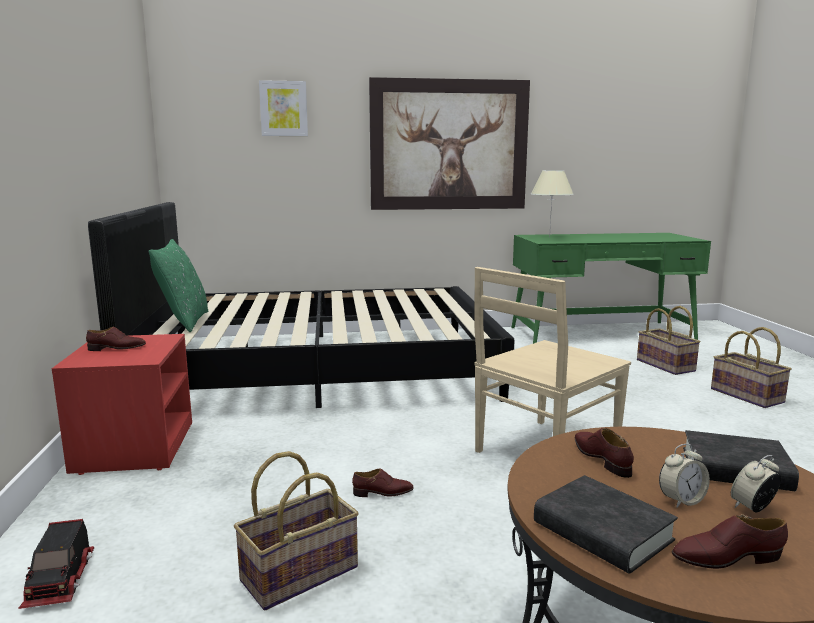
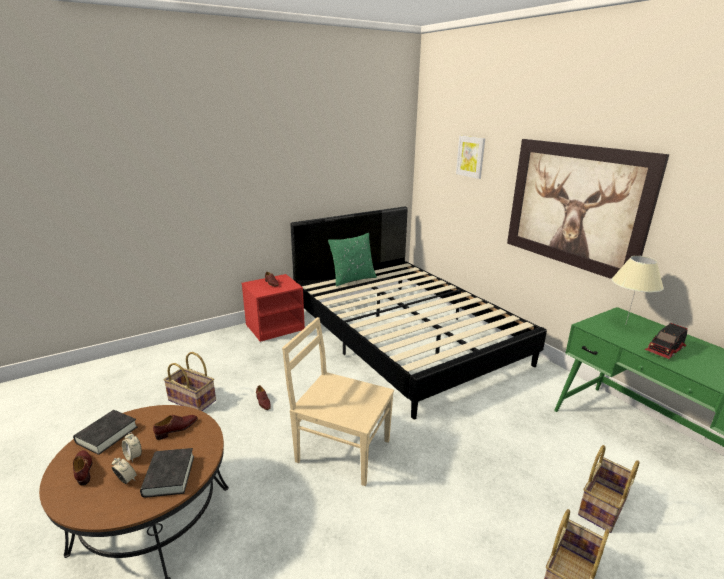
camera: 65 degrees right, 10 degrees up
(62, 581) = (179, 355): toy truck -> toy truck (665, 350)

